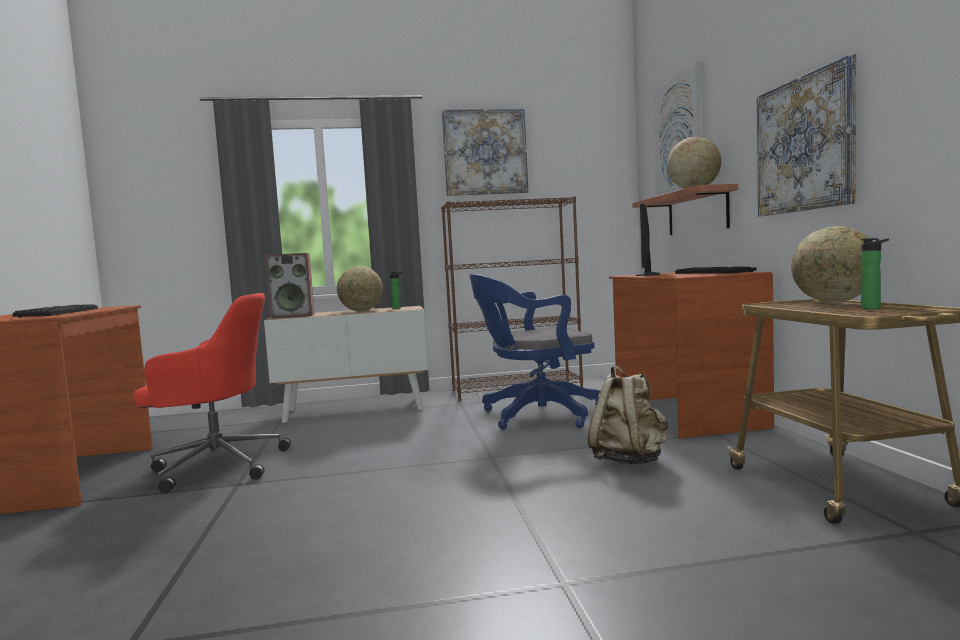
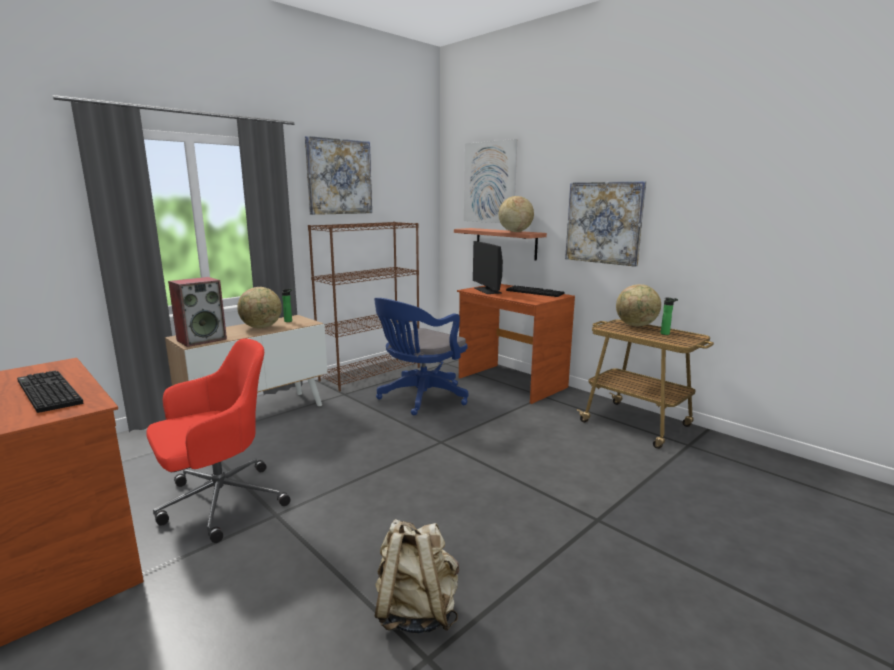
camera: 35 degrees left, 10 degrees up
(629, 460) = (525, 427): beige backpack -> beige backpack (416, 611)

